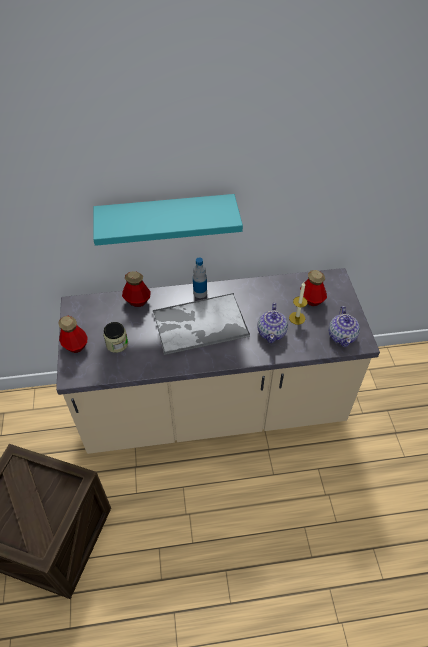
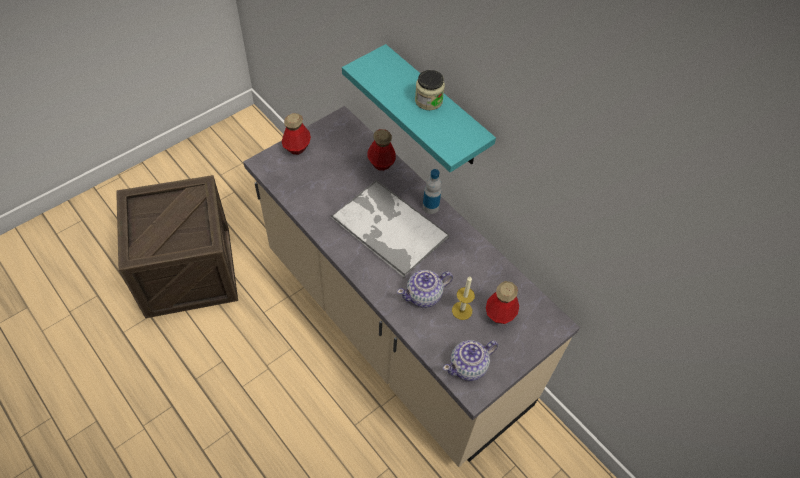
camera: 55 degrees right, 5 degrees up
(117, 344) = (319, 176): jar -> jar (428, 100)

